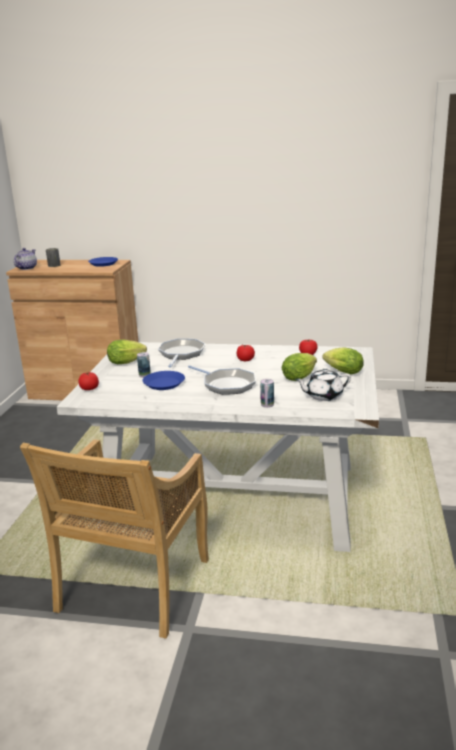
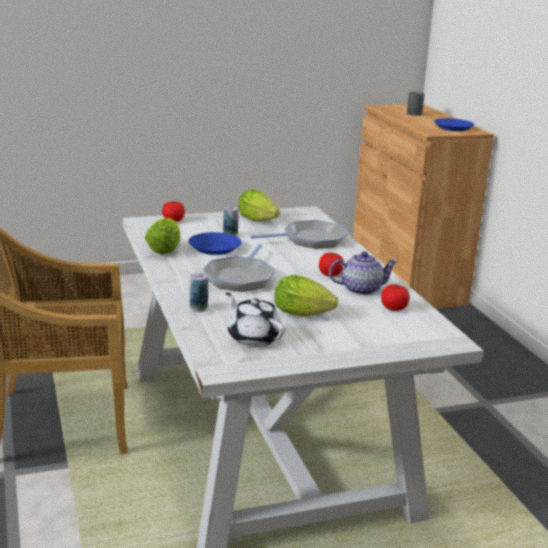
camera: 60 degrees right, 0 degrees up
(26, 268) = (387, 108): teapot -> teapot (360, 289)
(341, 372) = (352, 338): lettuce -> lettuce (165, 249)

